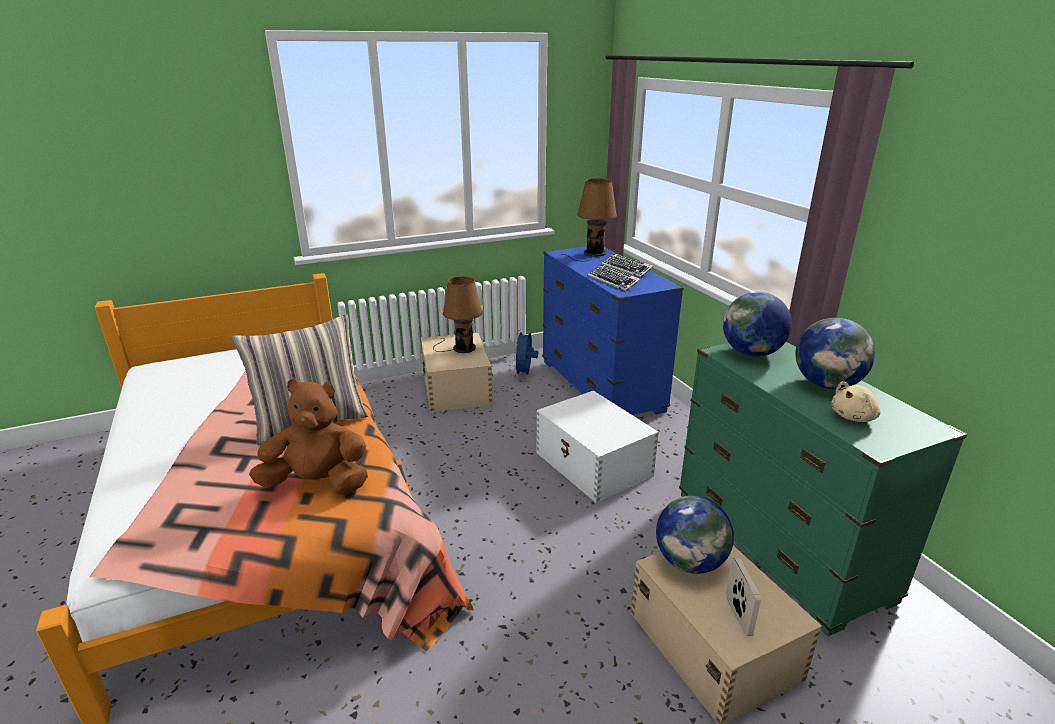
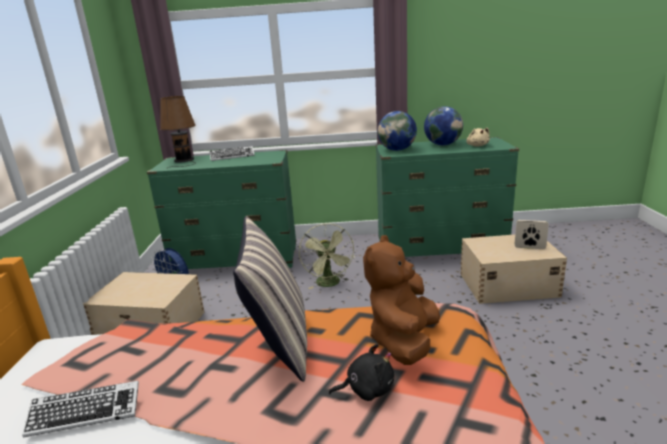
camera: 65 degrees left, 5 degrees down
(248, 476) = (367, 389): none -> black plush toy
(461, 348) = (142, 284): brown table lamp -> none
(593, 465) = (330, 284): white storage box -> green fan
(601, 386) = (236, 260): blue dresser -> green dresser
(613, 281) = (249, 161): keyboard -> keyboard (85, 413)
(690, 562) = (486, 250): globe -> none

